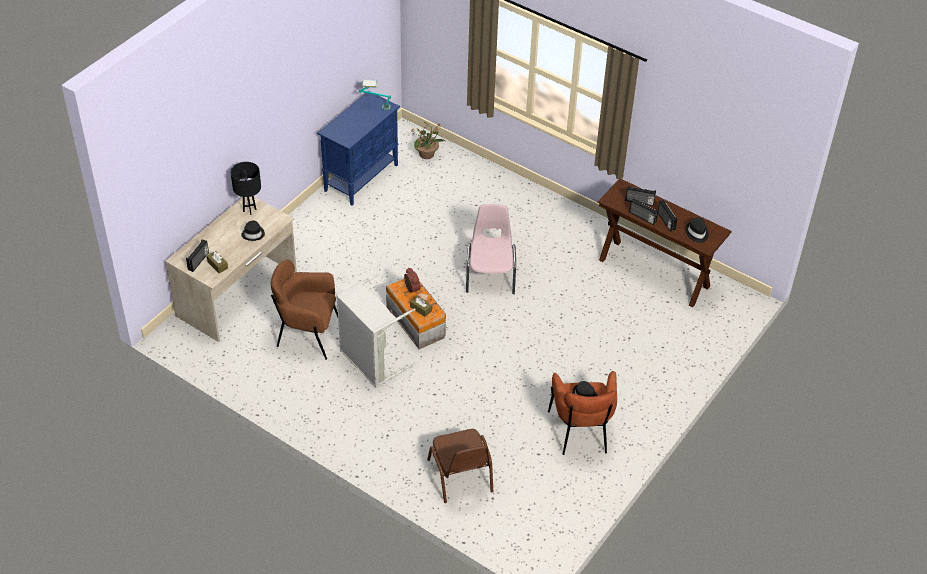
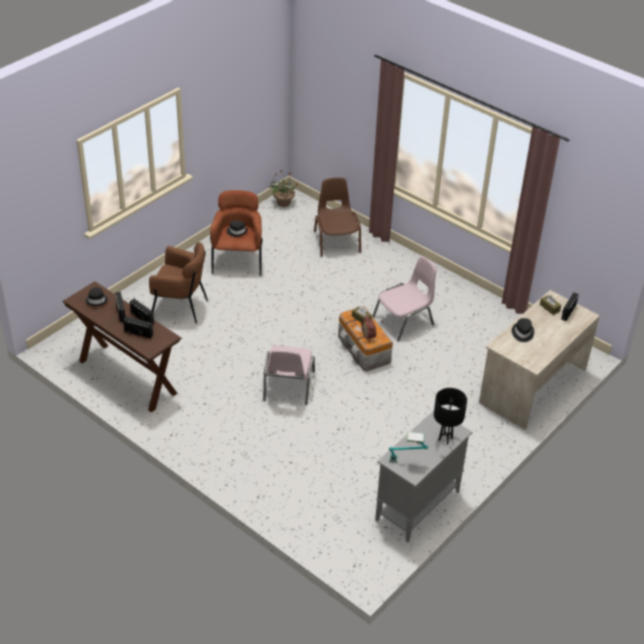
camera: 175 degrees left, 5 degrees down
(249, 210) = (531, 356): black table lamp -> black table lamp (445, 439)
(307, 334) = (462, 346): brown armchair -> brown armchair (180, 307)
(361, 177) = (417, 506): blue cabinet -> grey cabinet
(371, 361) = (404, 321): grey laundry basket -> pink chair
(427, 154) = (339, 533): potted plant -> potted plant (283, 203)

